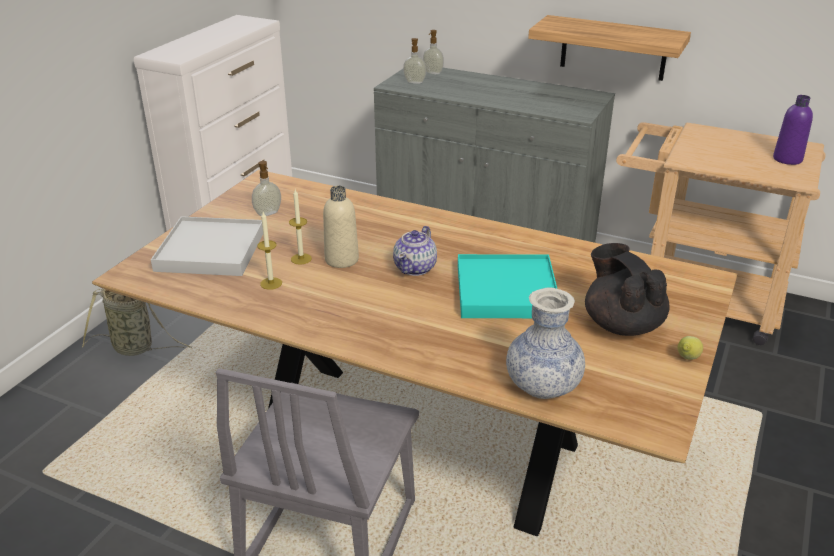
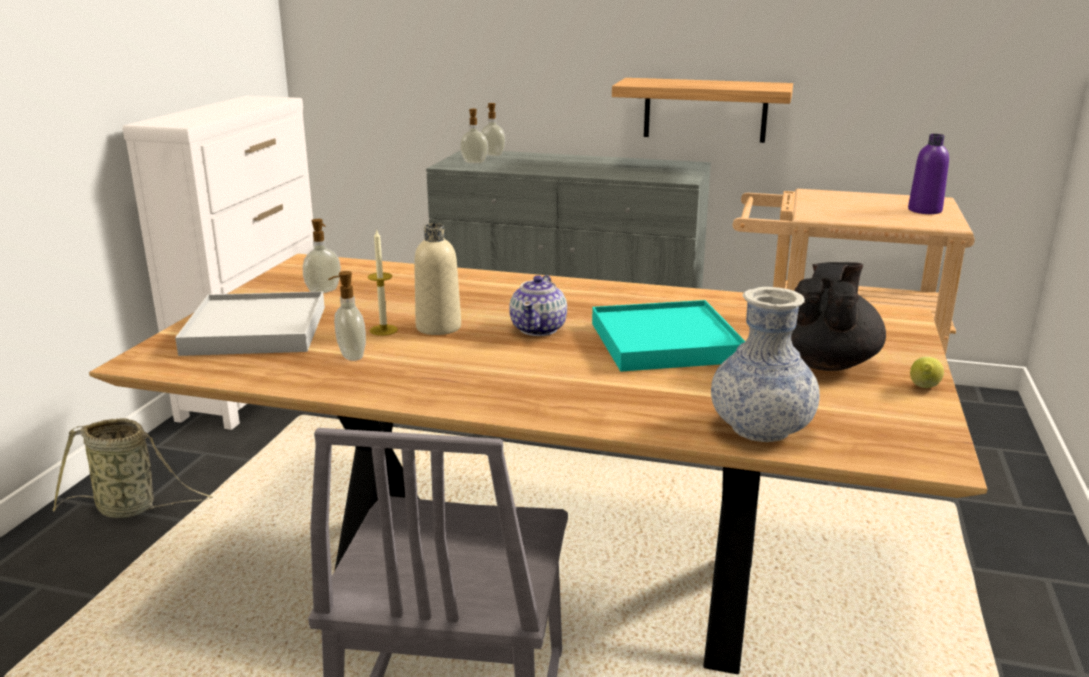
camera: 10 degrees left, 10 degrees down
(271, 283) = (350, 356): candle -> soap dispenser
(622, 324) = (825, 362): black teapot -> black teapot turned 60 degrees clockwise

